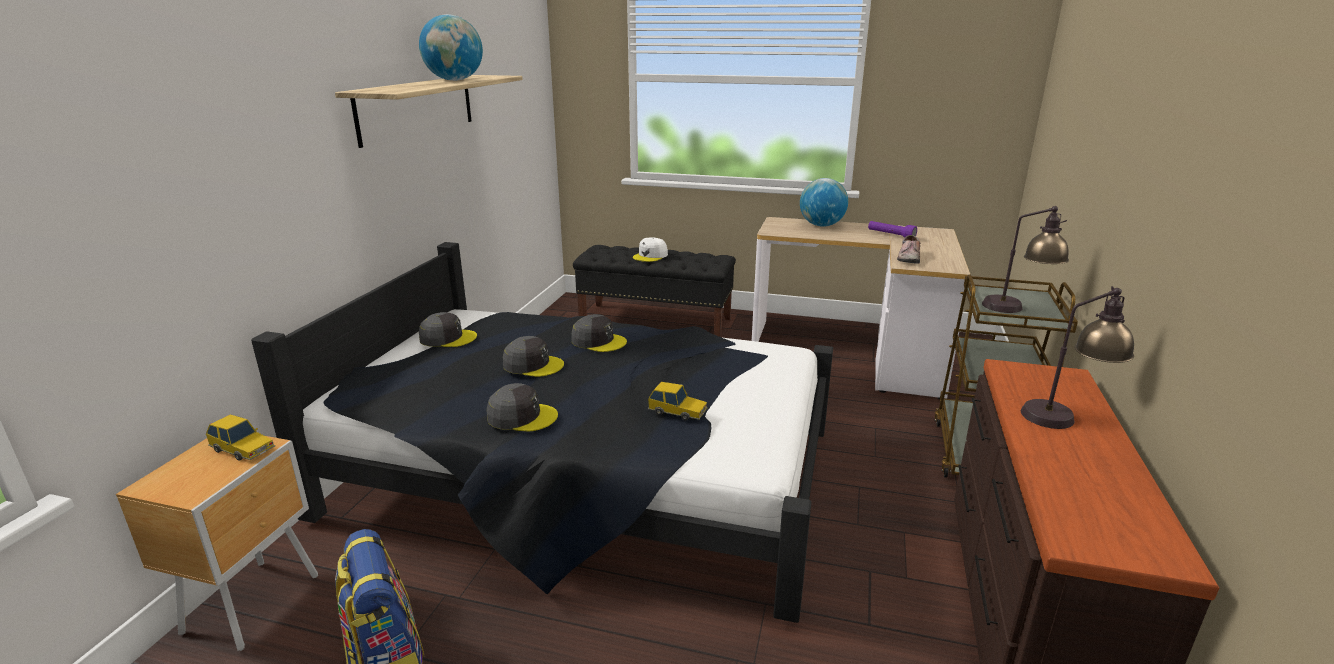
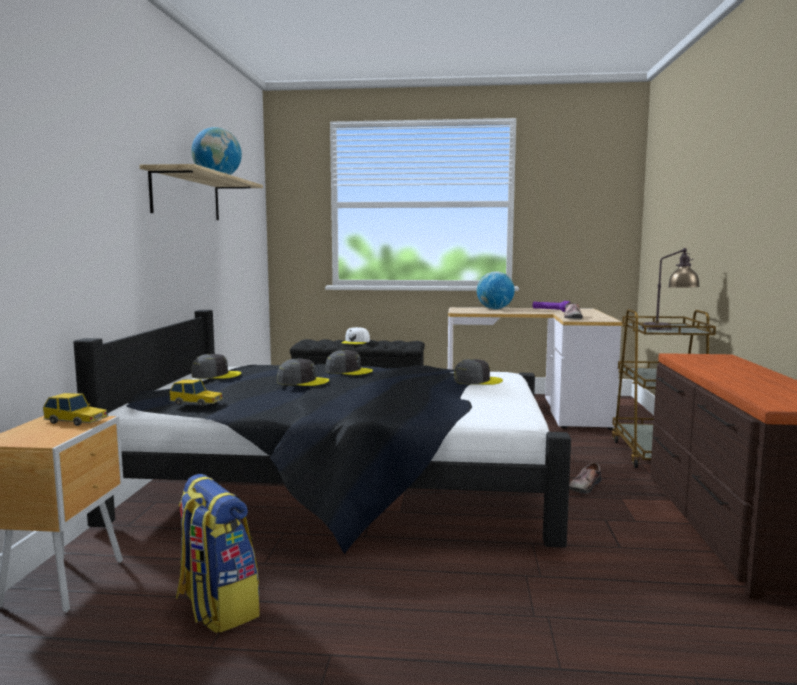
camera: 10 degrees left, 15 degrees down
(522, 416) = (312, 402): grey cap -> grey cap (477, 380)
(677, 411) = (438, 396): toy car -> toy car (196, 403)
(866, 505) = (584, 486): none -> shoe
(1066, 416) = (733, 368): table lamp -> none

